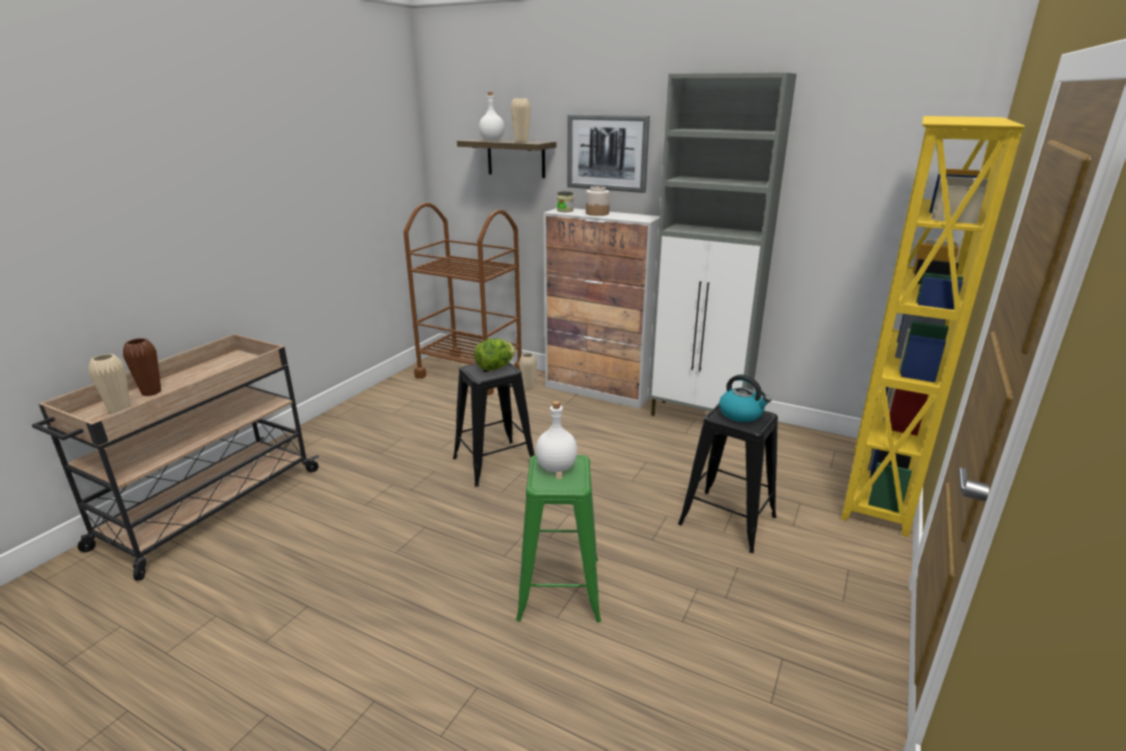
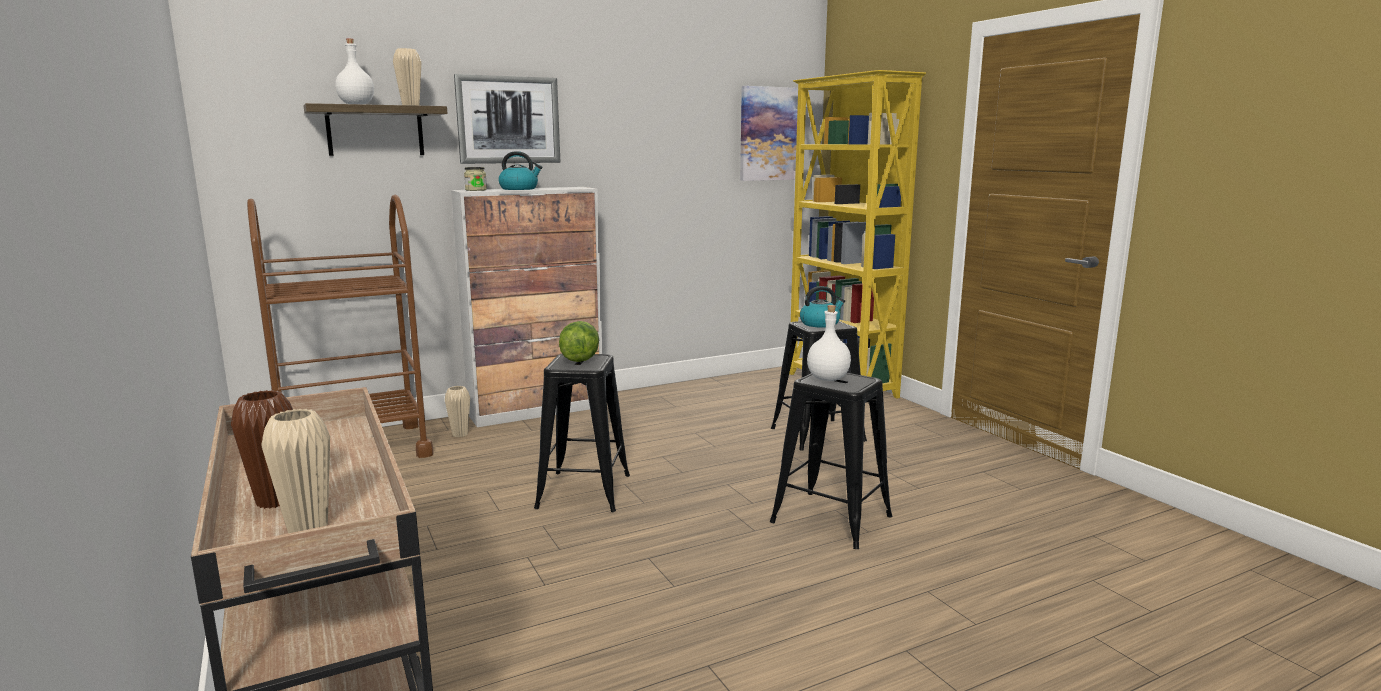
camera: 55 degrees left, 10 degrees down
(559, 587) = (830, 519): green stool -> black stool
(597, 213) = (519, 189): jar -> kettle
(699, 418) = (661, 394): grey cabinet -> none
(896, 179) = (769, 134): none -> picture

